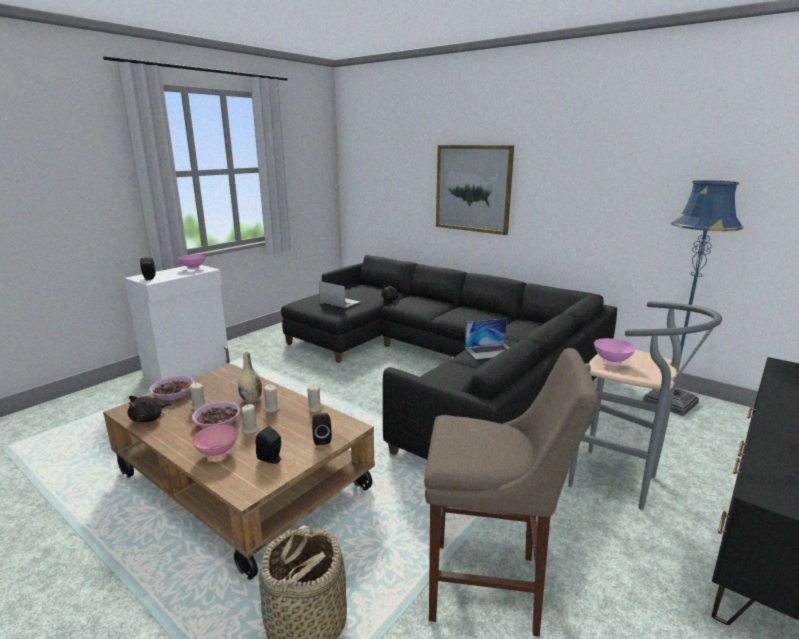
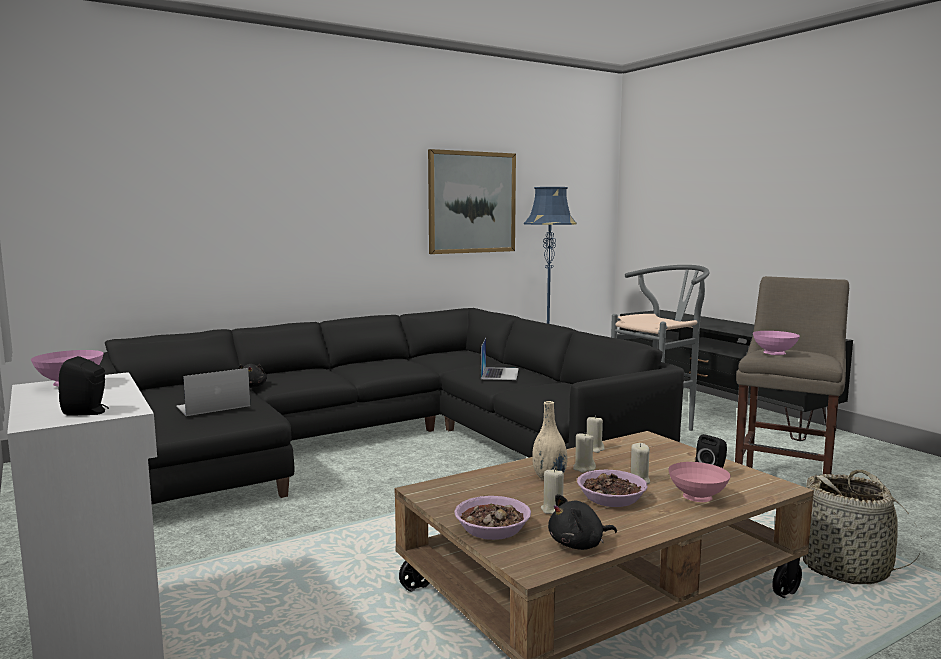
camera: 70 degrees left, 10 degrees down
(149, 419) = (579, 544): black plush toy -> black plush toy turned 105 degrees clockwise
(322, 439) = (671, 451): black speaker -> none
(473, 188) = (292, 209): picture -> picture (472, 202)
(612, 362) = (648, 323): pink bowl -> pink bowl (775, 354)

